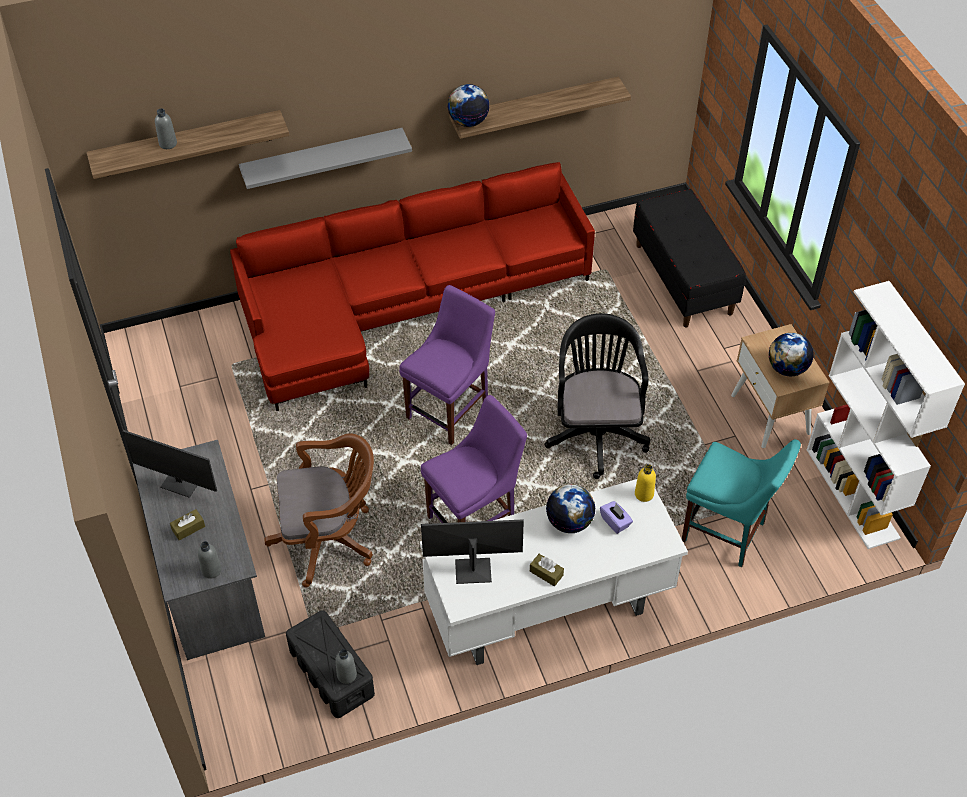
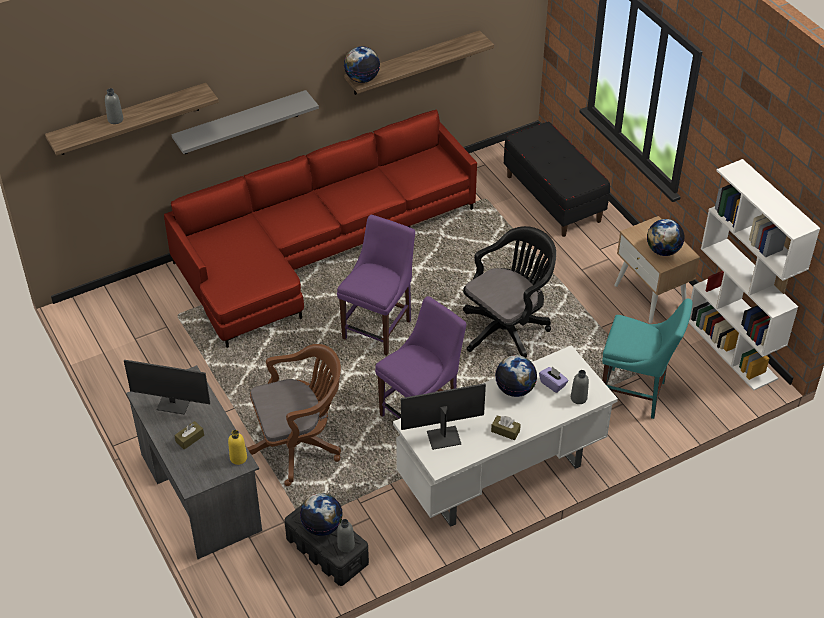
camera: 10 degrees left, 5 degrees down
(211, 570) = (219, 469): grey bottle -> grey bottle (578, 398)
(325, 647) = (322, 526): none -> globe
(596, 431) = (507, 329): black office chair -> black office chair turned 60 degrees clockwise
(644, 494) = (571, 359): yellow bottle -> yellow bottle (238, 458)

